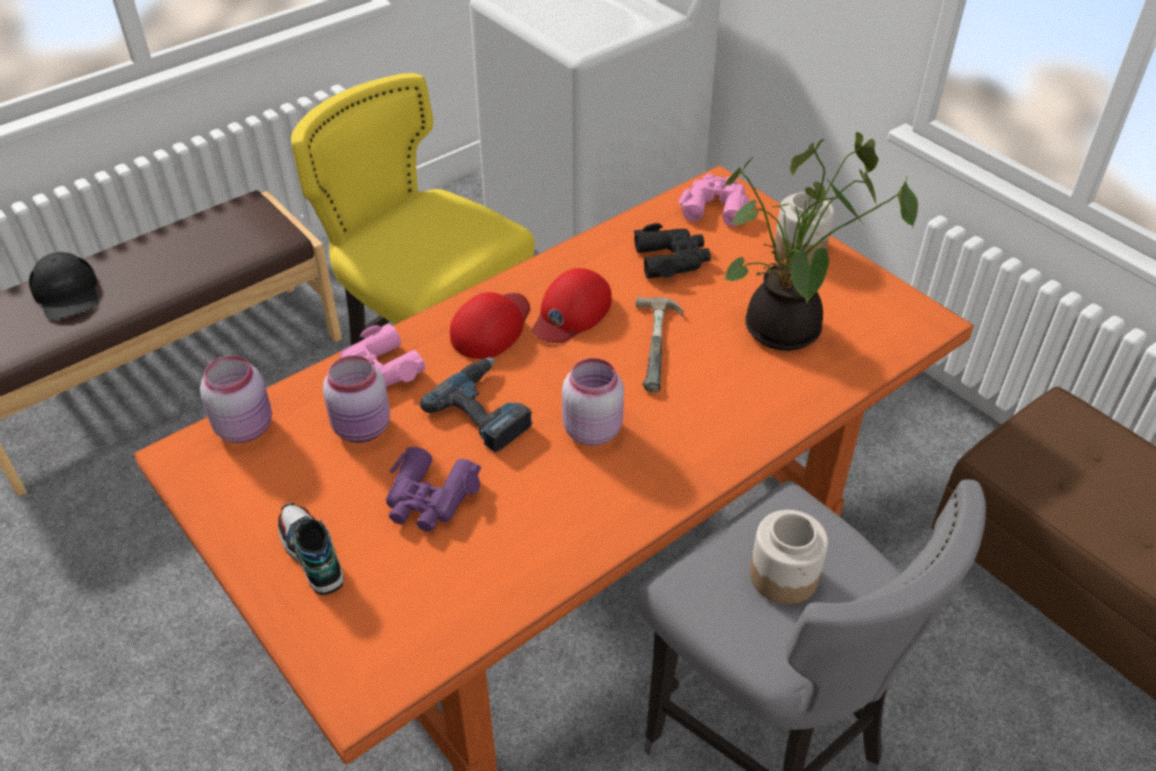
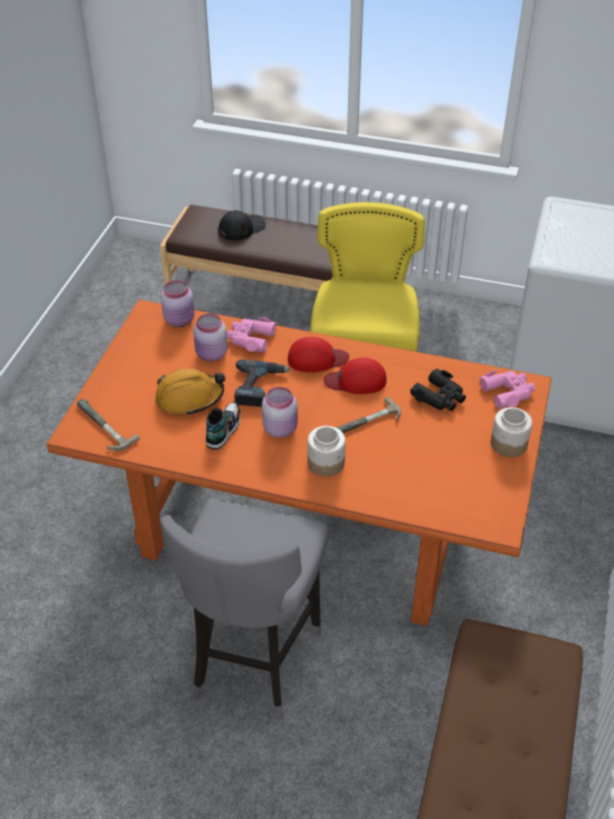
camera: 55 degrees right, 0 degrees up
(67, 294) = (242, 228): black cap -> black cap turned 150 degrees counterclockwise
(311, 555) = (129, 380): shoe -> shoe (223, 430)
(384, 649) = (100, 428): none -> hammer
(429, 498) = (189, 398): purple binoculars -> orange hard hat
(784, 575) = (252, 543): jar -> jar (326, 463)
(785, 333) = (424, 469): potted plant -> none

